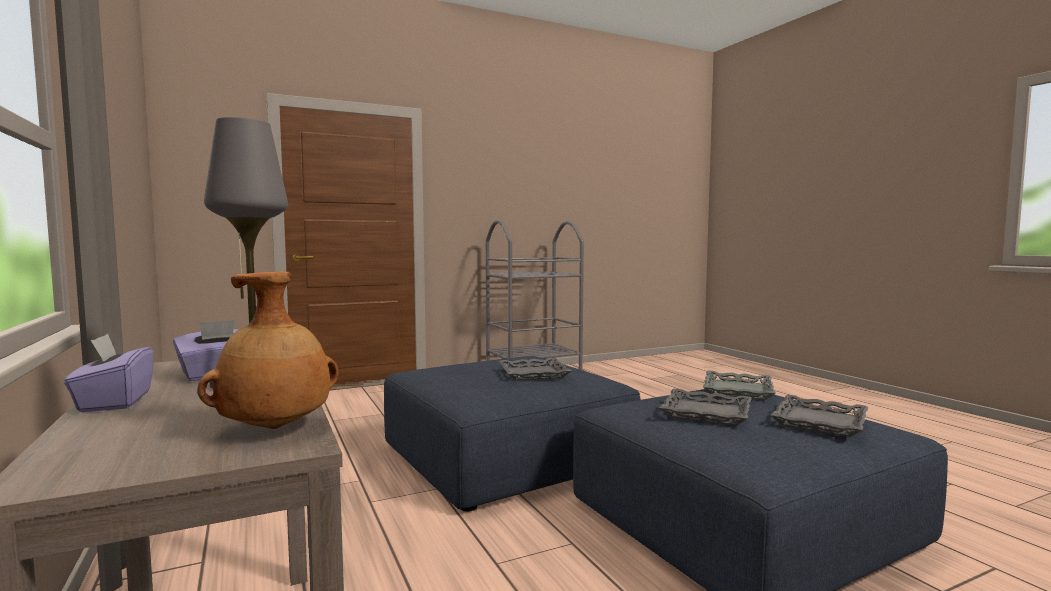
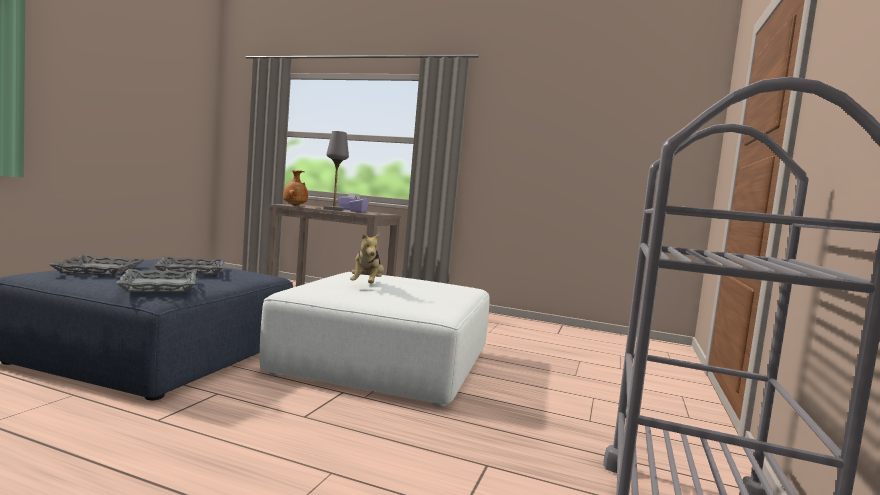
camera: 135 degrees right, 0 degrees up
(506, 456) = (383, 362): blue ottoman -> white ottoman
(533, 374) = (367, 285): grey tray -> plush toy

